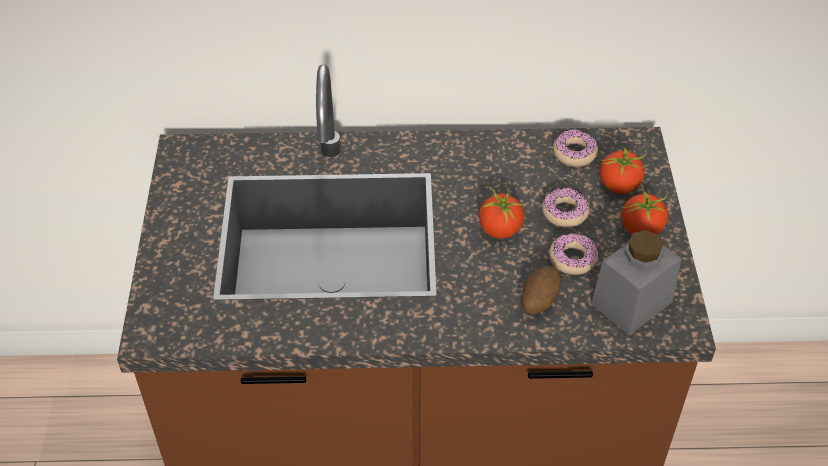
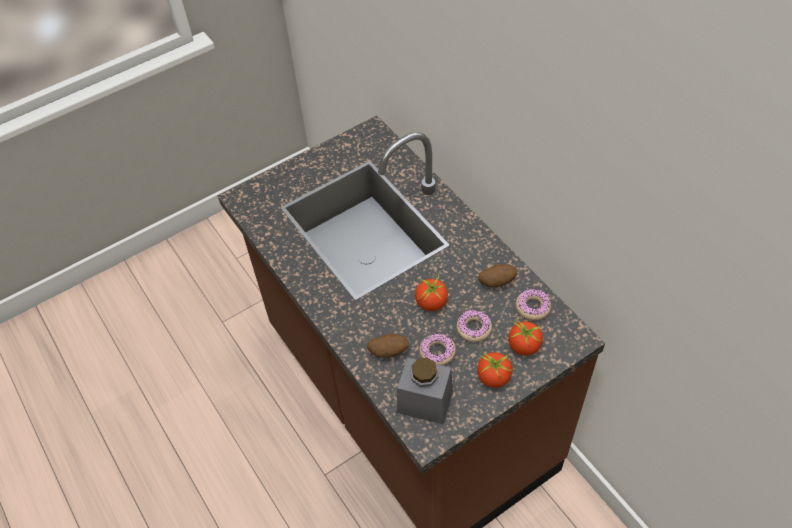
camera: 60 degrees right, 5 degrees up
(517, 162) = (497, 282): none -> potato

